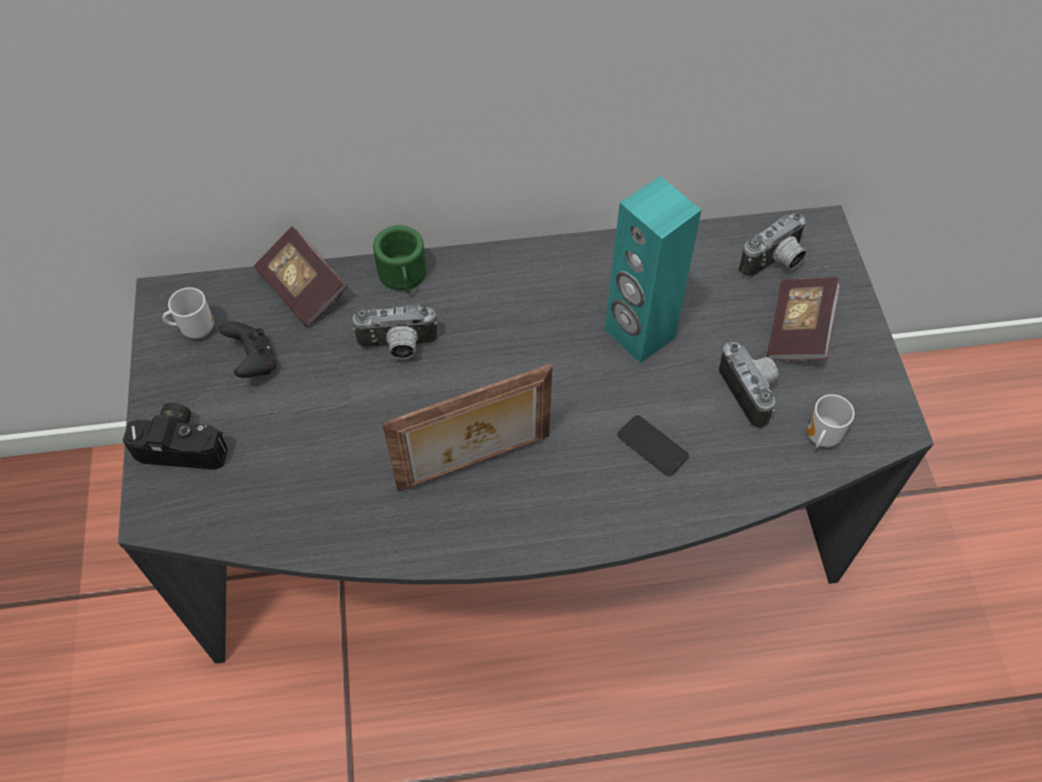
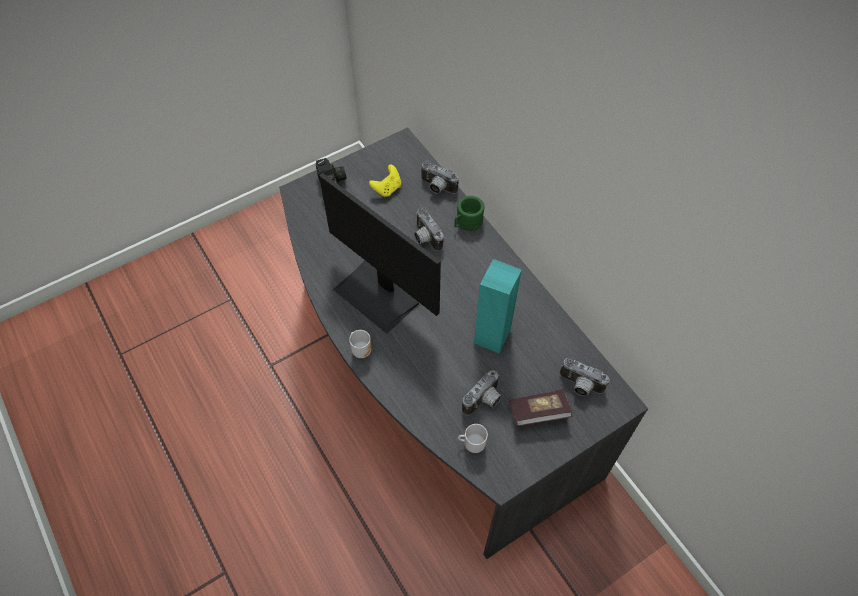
camera: 65 degrees right, 0 degrees up
(196, 328) = (393, 160): mug -> mug (361, 350)
(254, 362) = (387, 189): black game controller -> yellow game controller
(303, 289) = (437, 188): book -> camera
(475, 464) = (377, 295): picture frame -> monitor
(652, 446) = (426, 366): phone -> none

